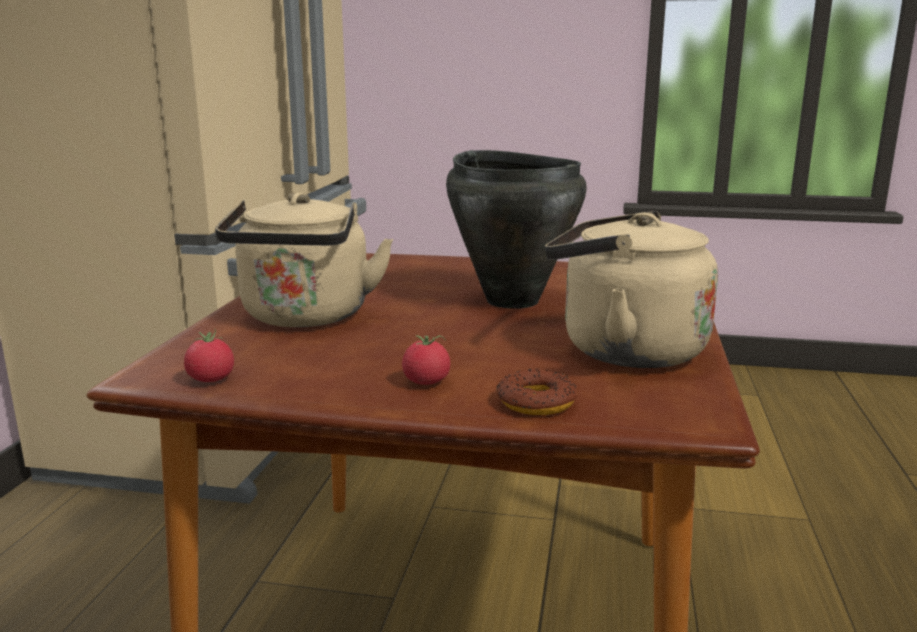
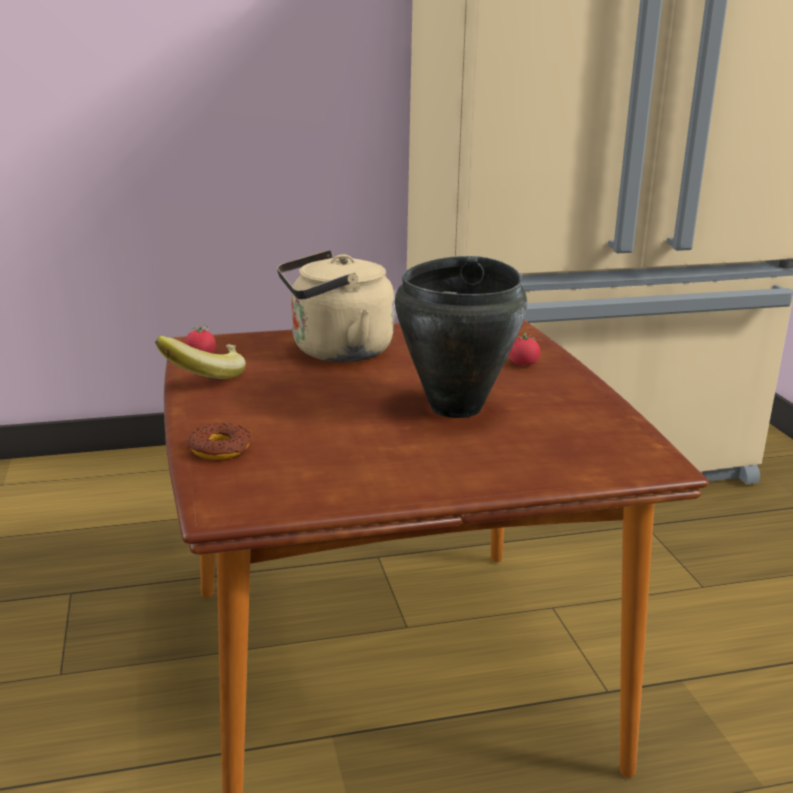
camera: 65 degrees right, 5 degrees up
(286, 385) = (204, 375): none -> banana
(426, 382) = (235, 410): tomato -> tomato (523, 364)
(623, 350) = (359, 466): beige kettle -> none

